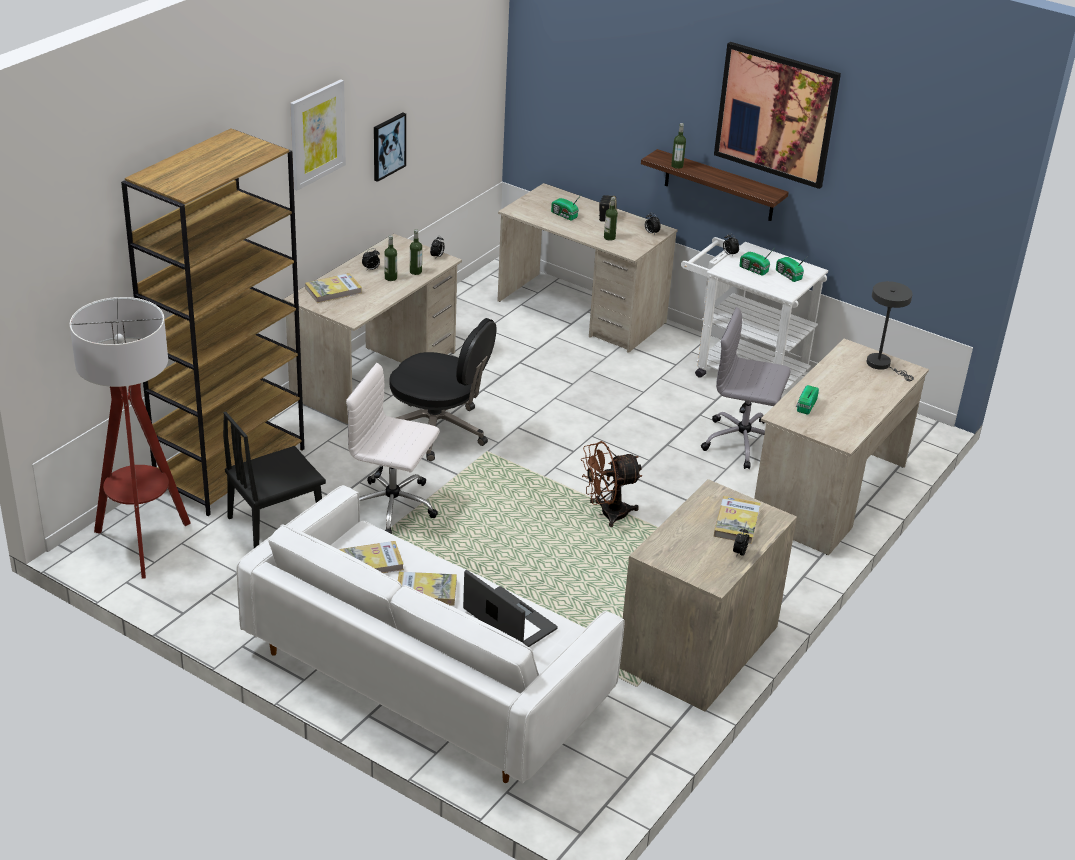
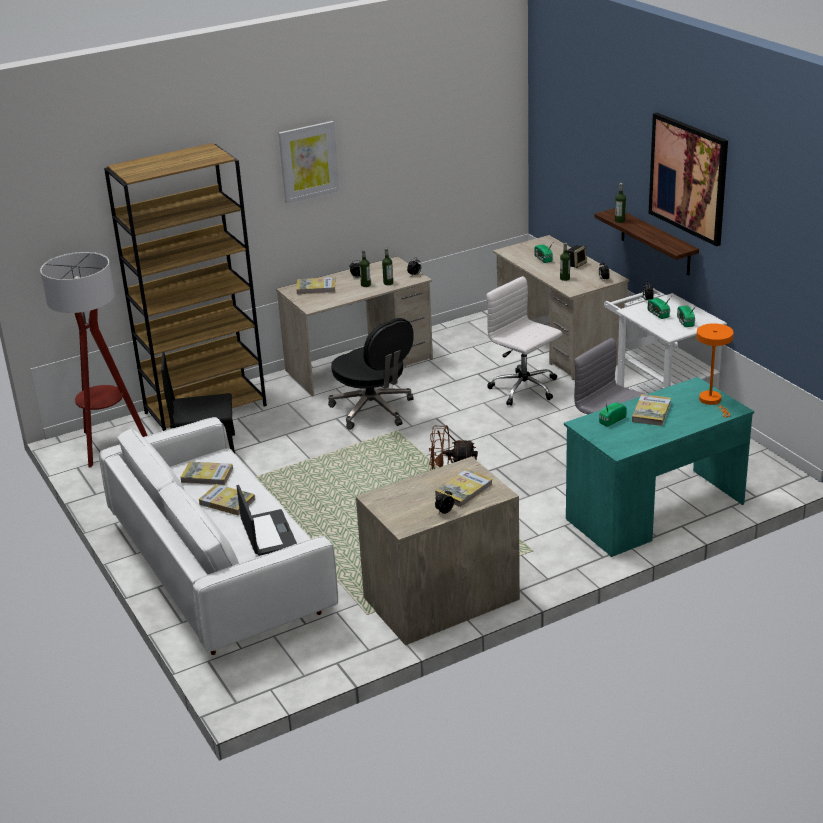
camera: 30 degrees right, 5 degrees down
(388, 146) = (389, 183): picture -> none
(394, 507) = (295, 455): white office chair -> white office chair (525, 389)
(829, 494) = (654, 512): beige desk -> turquoise desk
(836, 389) = (651, 412): none -> book
(882, 365) = (712, 401): grey table lamp -> orange table lamp

